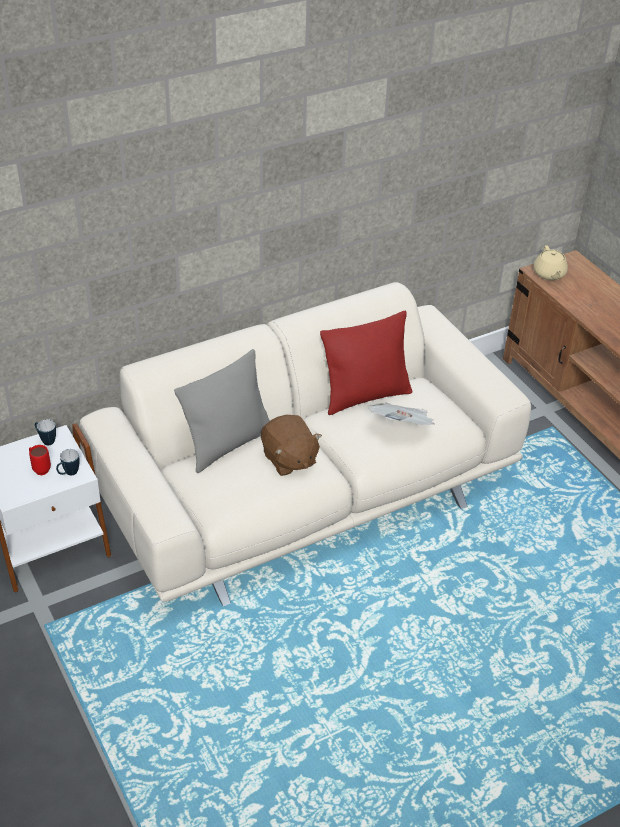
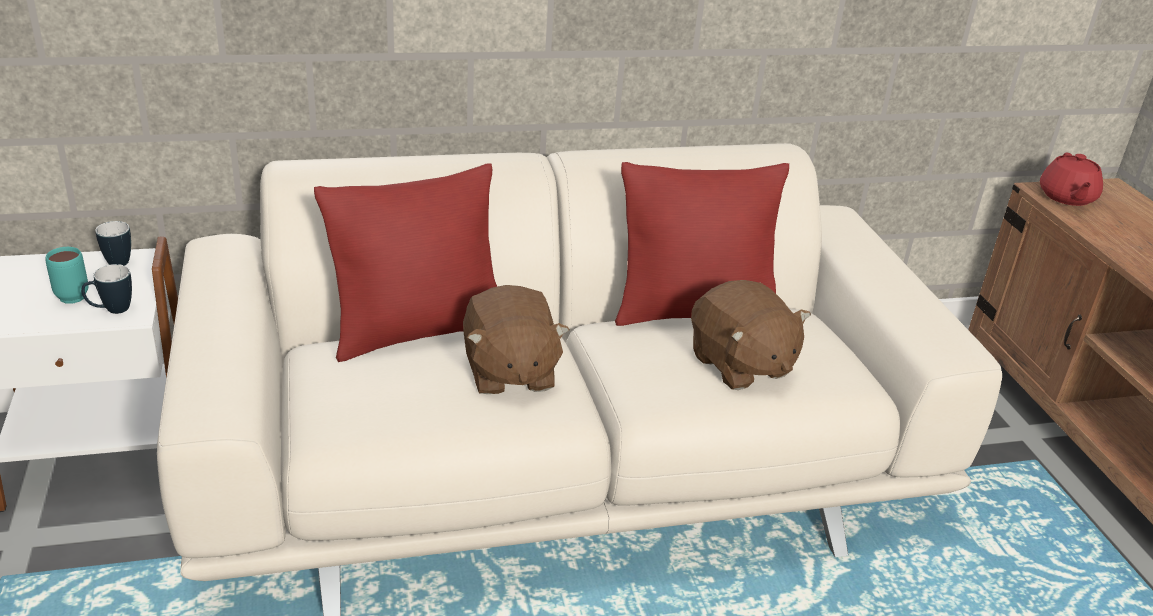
camera: 15 degrees right, 10 degrees down
(39, 468) = (71, 294): red mug -> turquoise mug
(227, 444) = (417, 332): grey pillow -> red pillow
(402, 427) = (740, 365): newspaper -> brown plush toy
(549, 274) = (1066, 197): beige teapot -> red teapot

